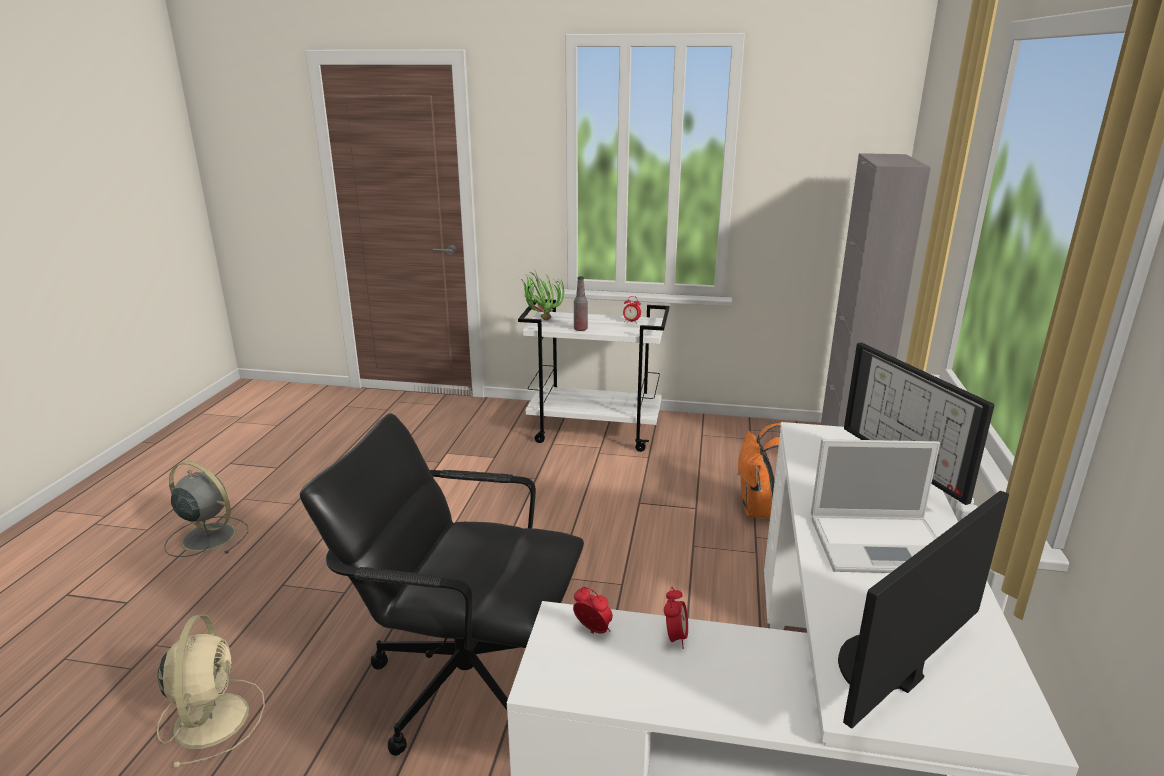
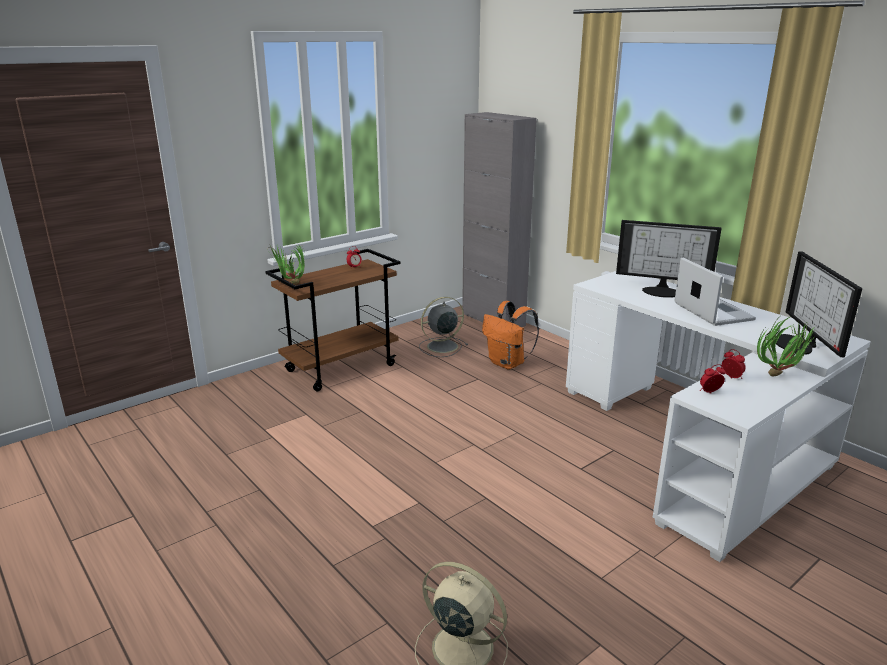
camera: 50 degrees left, 0 degrees up
(207, 537) = (191, 589): grey fan -> grey fan (441, 347)
(464, 681) = (542, 521): black office chair -> none
(580, 329) = (336, 282): bottle -> none
(596, 432) = (341, 367): white cart -> brown cart
(752, 690) = (781, 376): none -> potted plant
(882, 544) = (712, 311): laptop -> laptop turned 60 degrees counterclockwise

